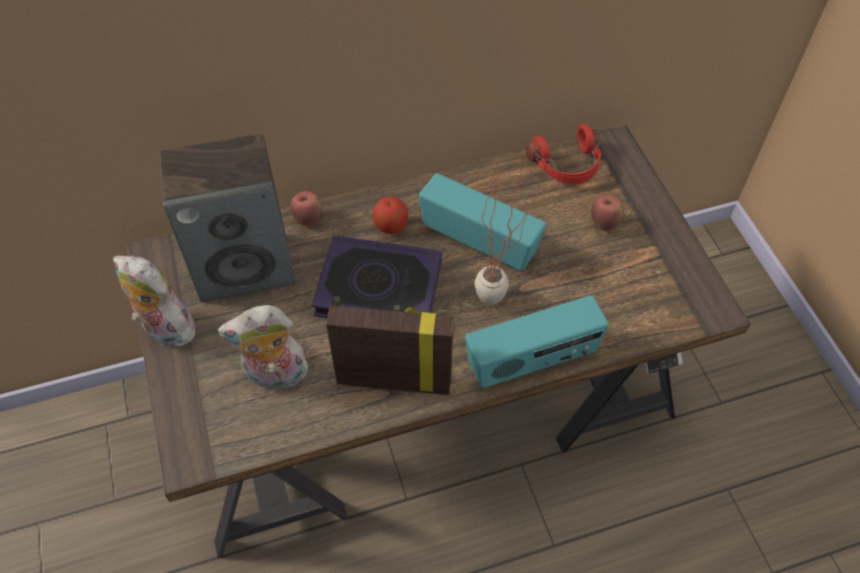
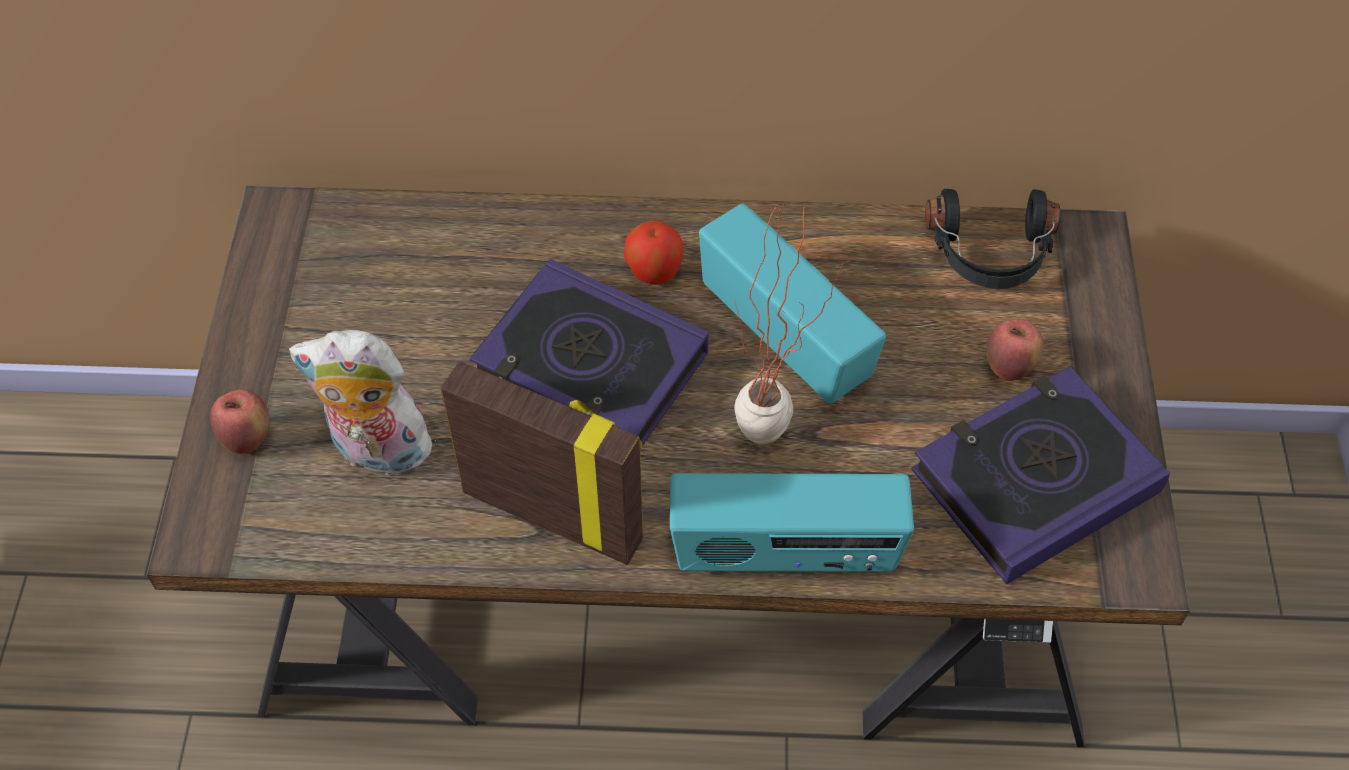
camera: 20 degrees right, 0 degrees up
(165, 329) = (247, 330): plush toy -> none
(245, 266) = (404, 269): speaker -> none
(308, 219) = (530, 223): apple -> apple (247, 438)
(567, 166) = (990, 254): red headphones -> black headphones
(643, 280) = (1034, 481): none -> book

